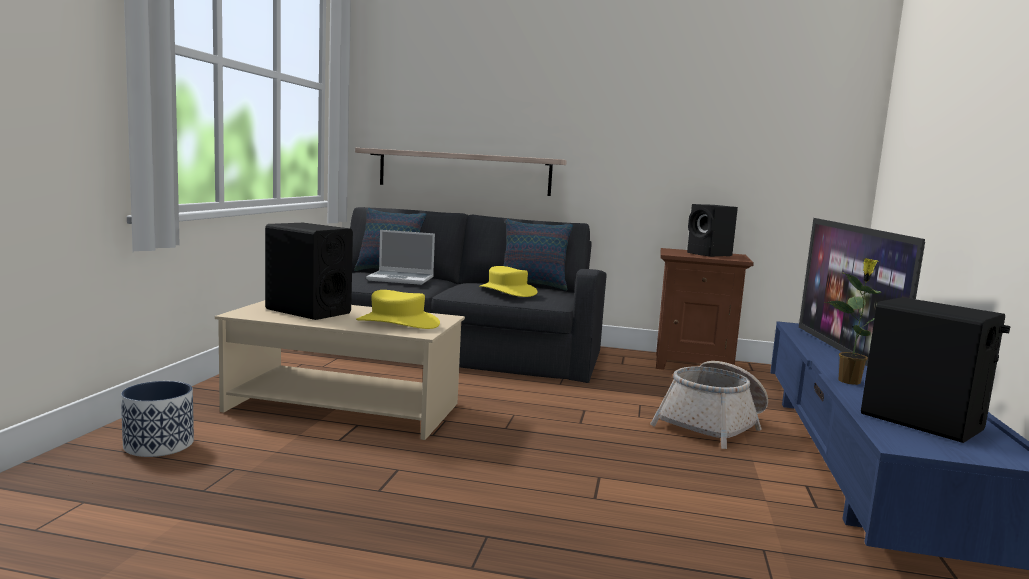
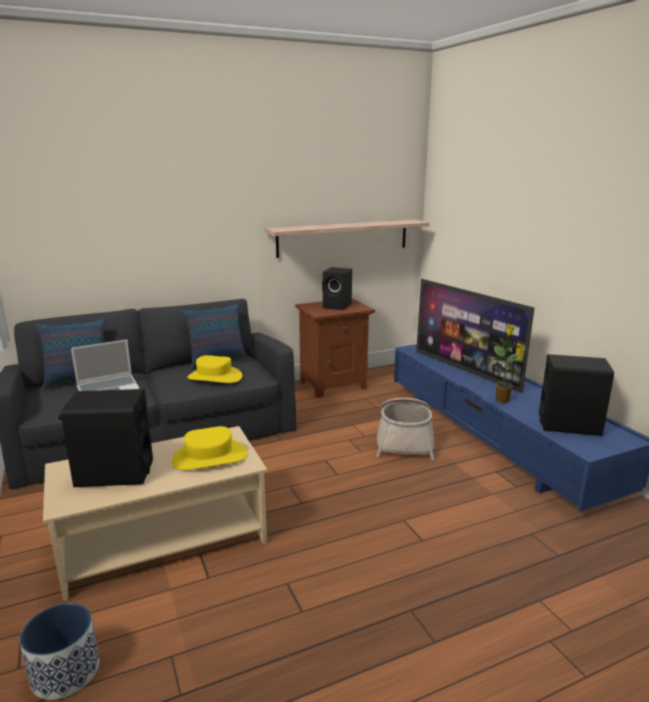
camera: 35 degrees left, 10 degrees up
(464, 172) = (118, 269): shelf -> shelf (343, 238)

